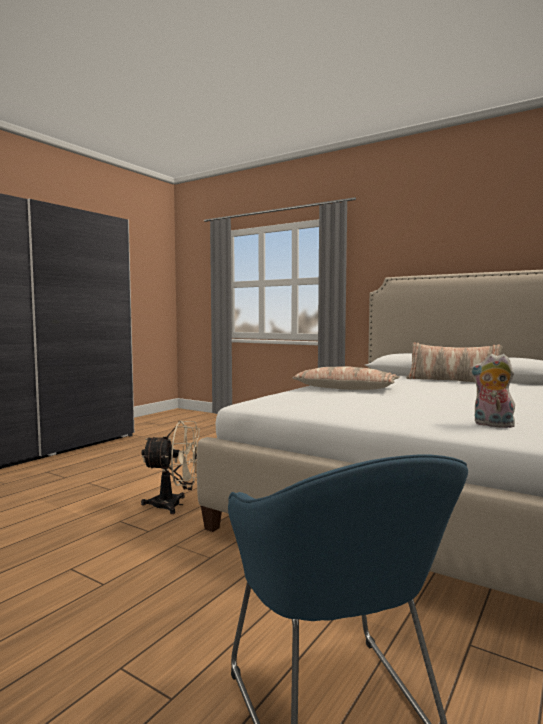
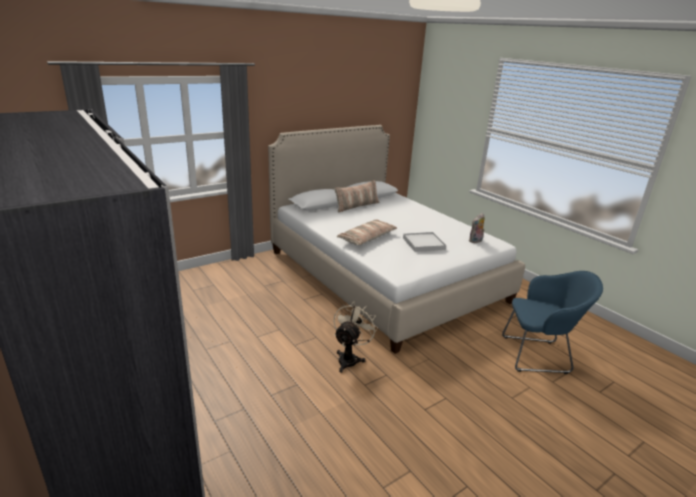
camera: 70 degrees left, 20 degrees up
(386, 403) = (423, 243): none -> white tray

